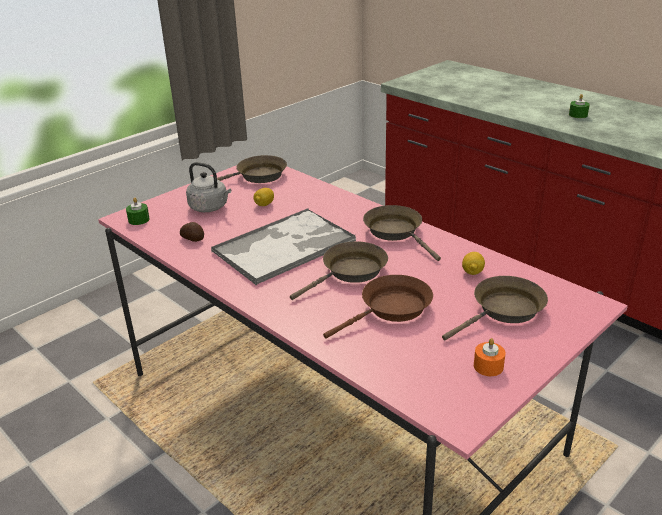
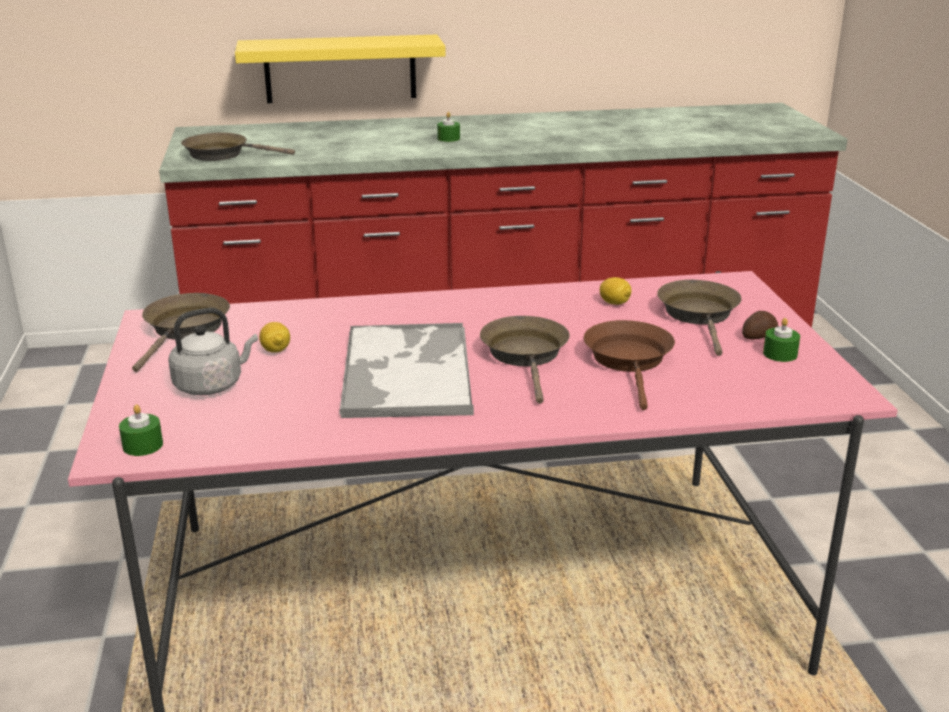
camera: 55 degrees left, 5 degrees down
(193, 238) = (280, 421): potato -> potato (758, 336)
(396, 232) = (479, 306): brown frying pan -> brown frying pan (222, 154)
(488, 366) = (780, 354): orange candle -> green candle
(555, 43) = (340, 69): none -> yellow shelf

